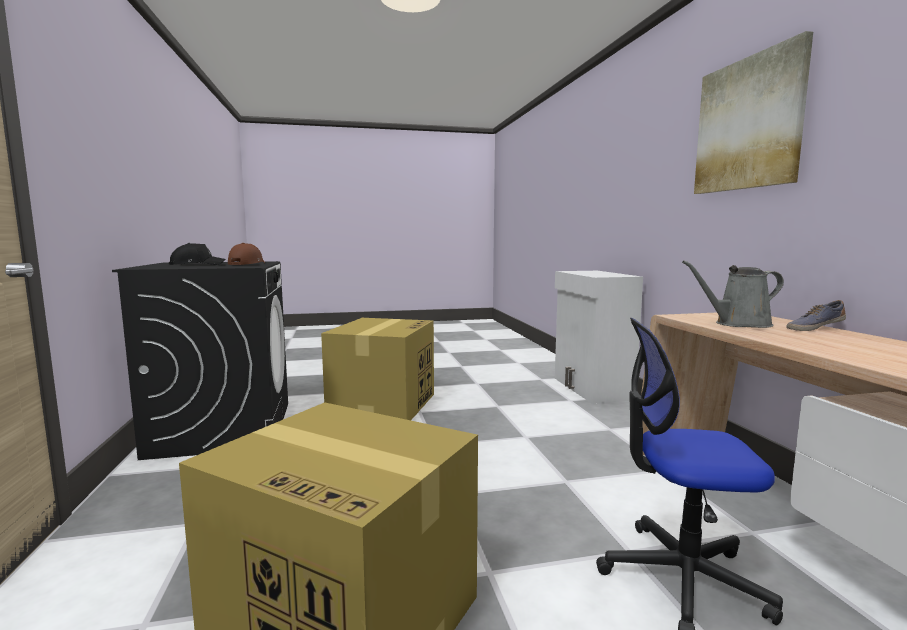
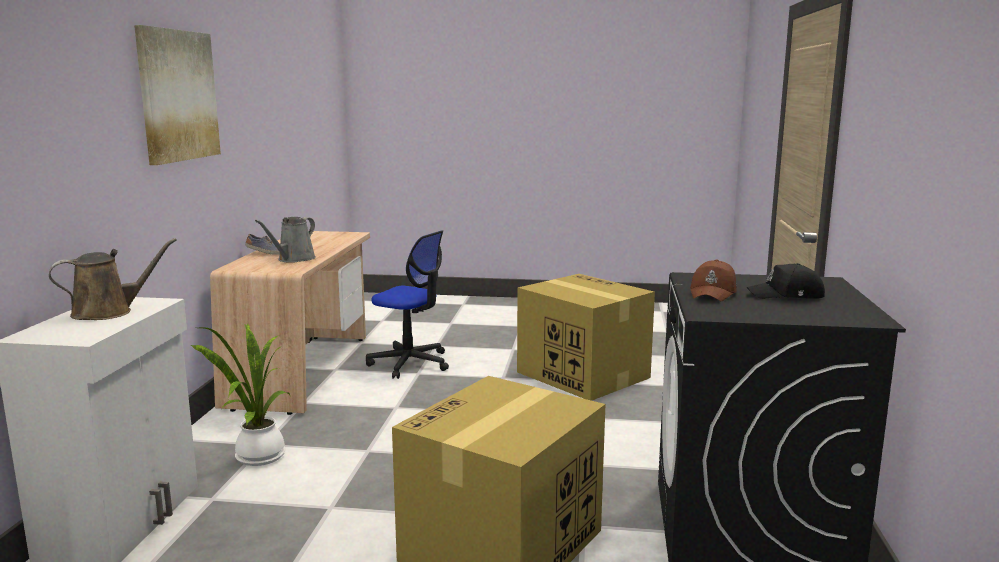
camera: 160 degrees left, 5 degrees up
(594, 420) = (256, 457): none -> potted plant
(601, 274) = (108, 312): none -> brown watering can
(738, 324) = (294, 259): grey watering can -> grey watering can turned 105 degrees clockwise

